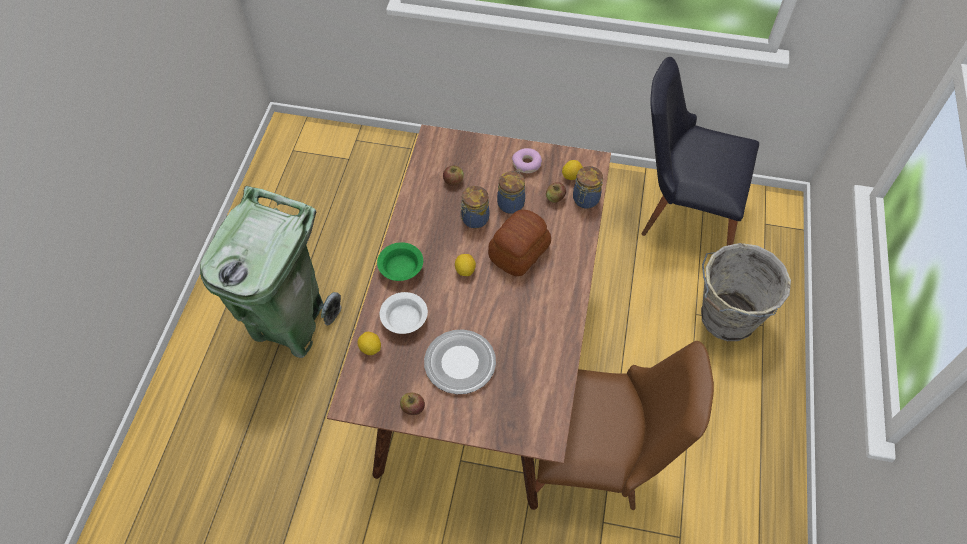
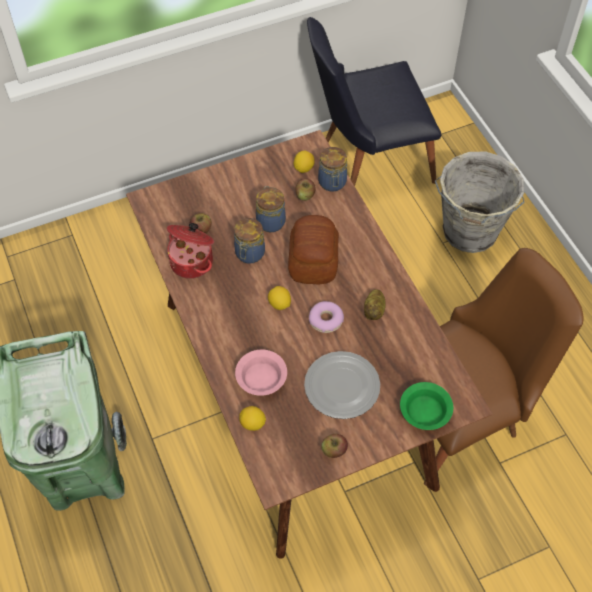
camera: 35 degrees left, 0 degrees up
(401, 267) = (219, 335): green bowl -> green bowl (423, 411)
(404, 320) = (261, 380): white bowl -> pink bowl
(427, 201) = (192, 261): none -> cooking pot
(527, 164) = (255, 178): donut -> donut (326, 320)
(535, 320) = (374, 310): none -> potato

